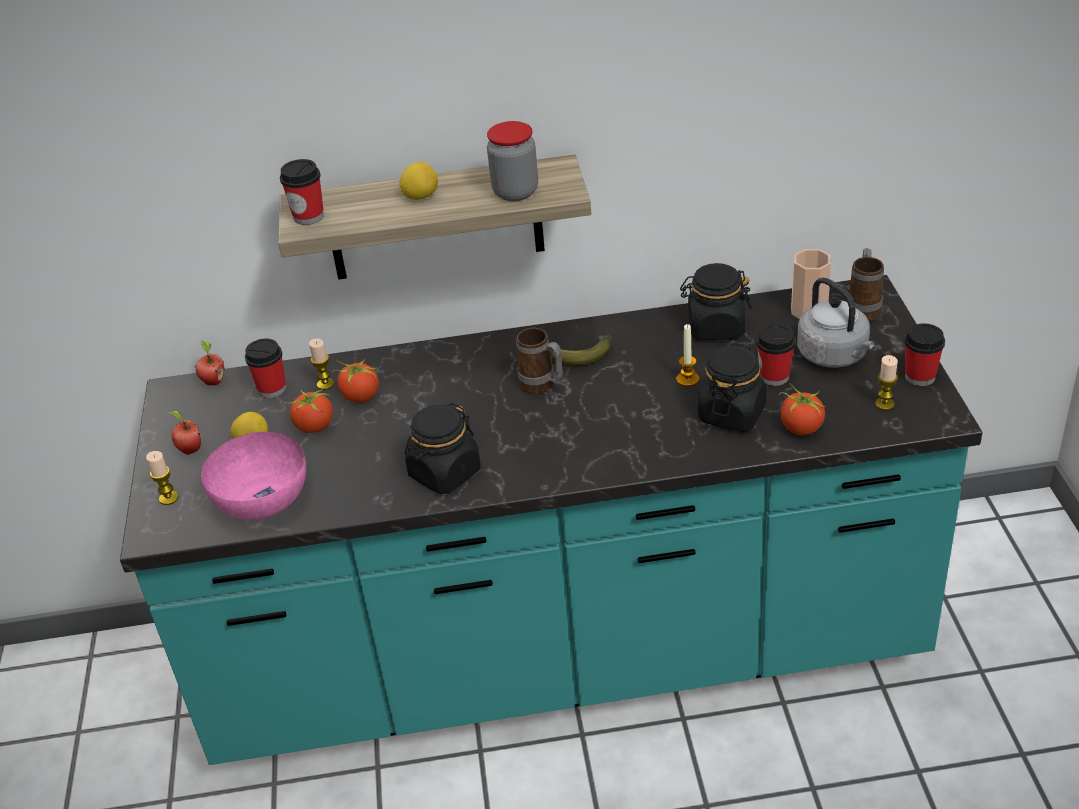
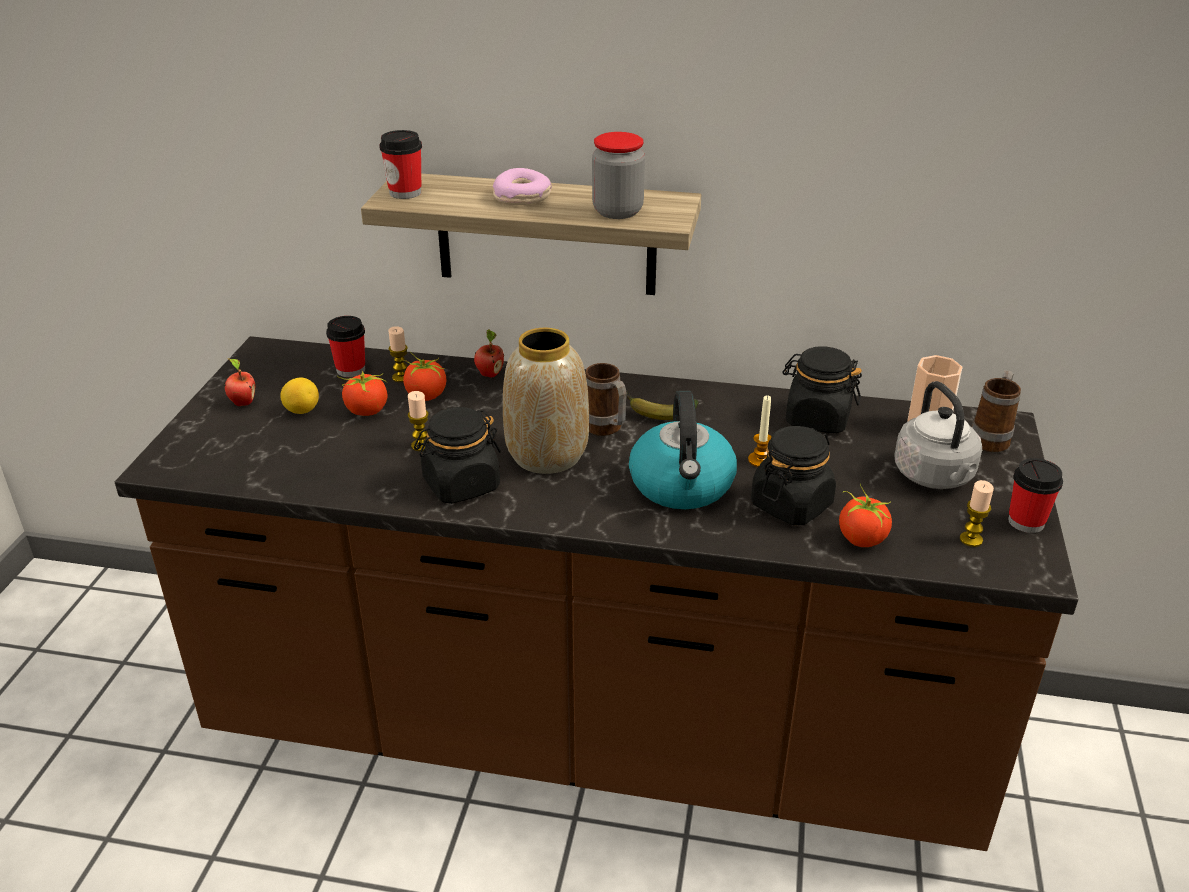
camera: 15 degrees right, 5 degrees down
(168, 498) = (194, 439): candle -> candle (421, 445)
(213, 381) = (303, 351): apple -> apple (489, 374)
(261, 499) = (274, 462): pink bowl -> none
(421, 196) = (522, 197): lemon -> donut
(505, 425) = (548, 455): none -> vase
(564, 654) = (594, 730): turquoise counter -> brown counter
(634, 421) = (682, 486): none -> kettle
(774, 376) = (857, 480): cup -> none

